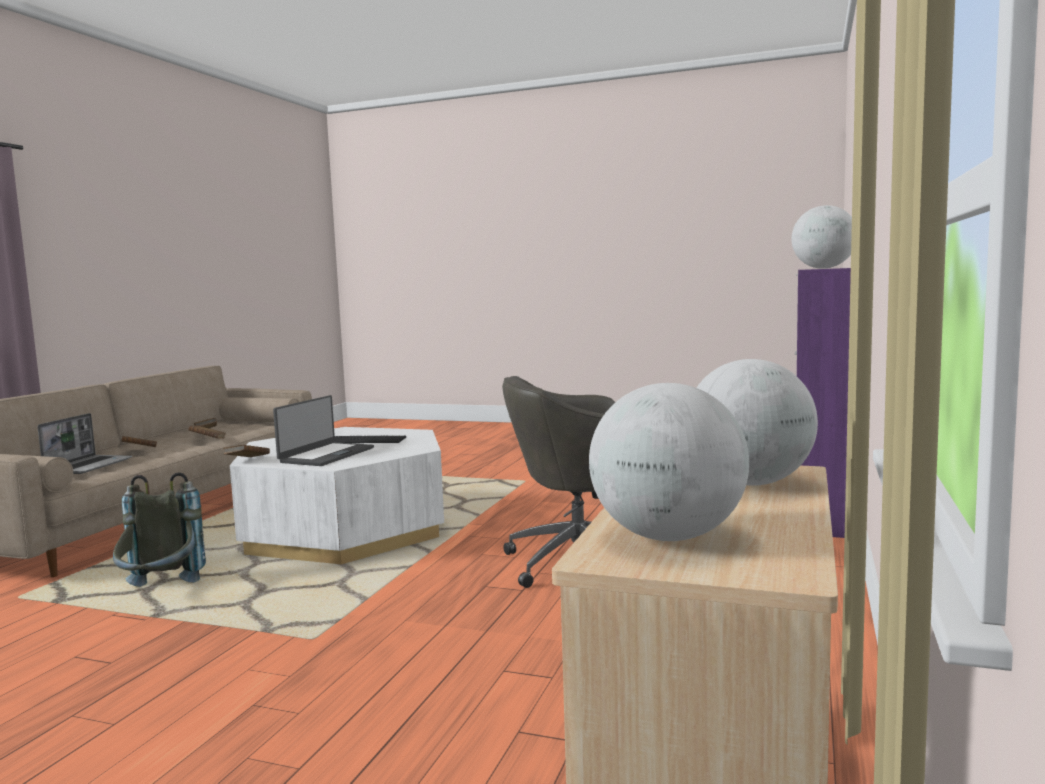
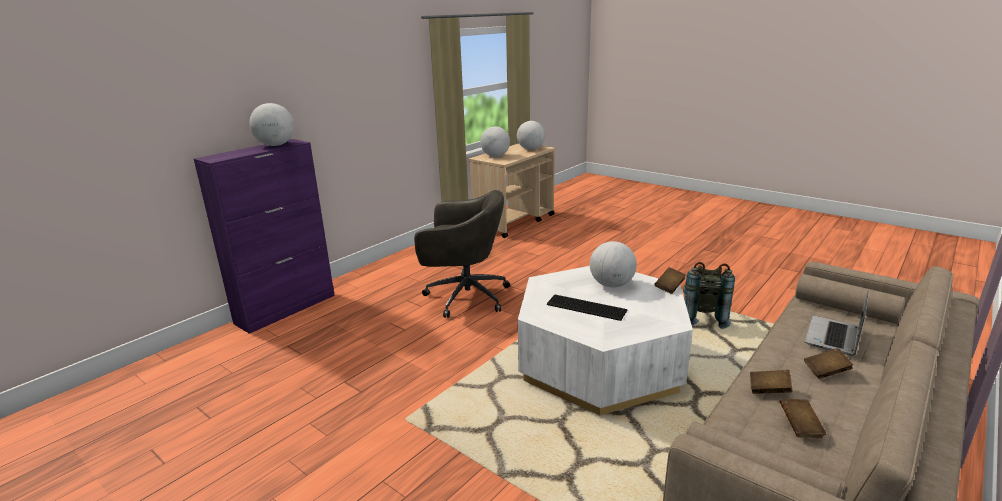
camera: 160 degrees left, 15 degrees up
(326, 455) = (611, 285): laptop -> globe

